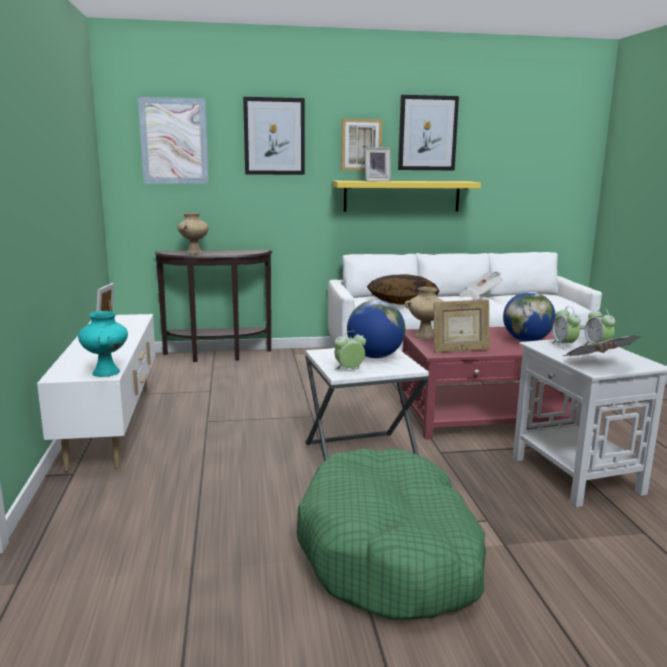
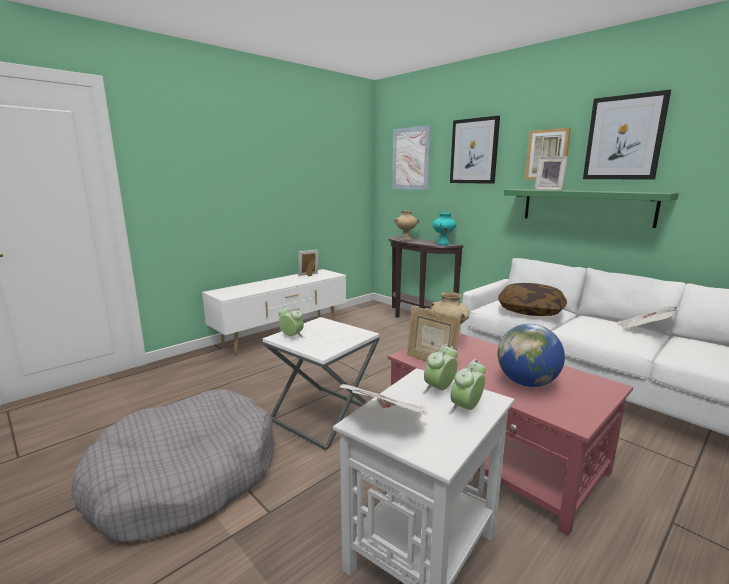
camera: 55 degrees right, 0 degrees up
(107, 372) = (229, 296): turquoise vase -> turquoise vase (443, 244)
(375, 356) = (334, 336): globe -> none
(391, 553) = (186, 478): green dog bed -> grey dog bed
(402, 196) = (586, 206): yellow shelf -> green shelf

